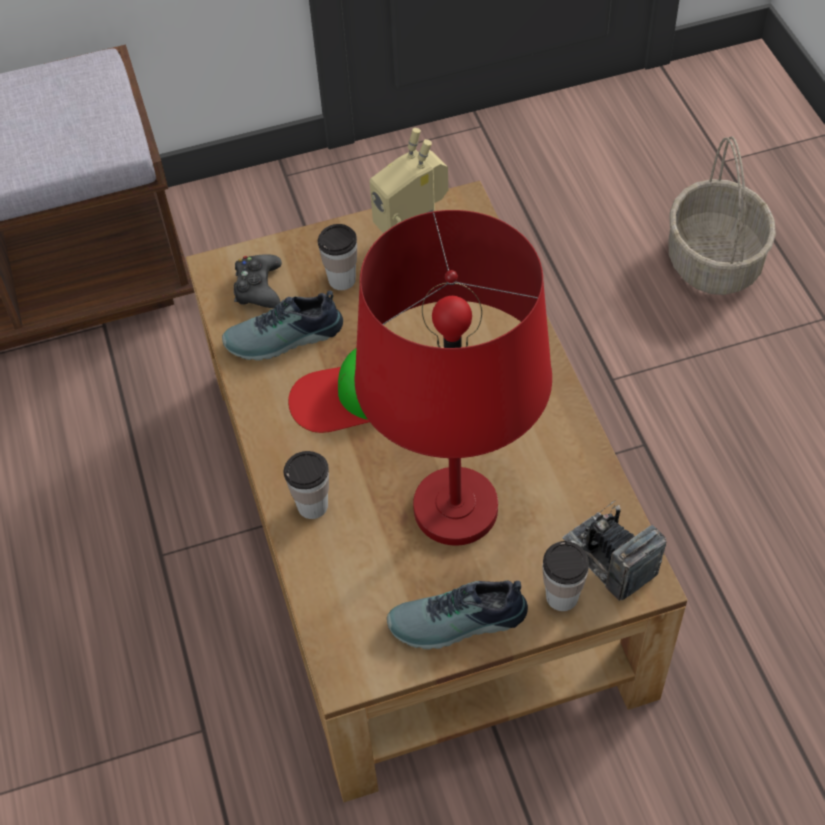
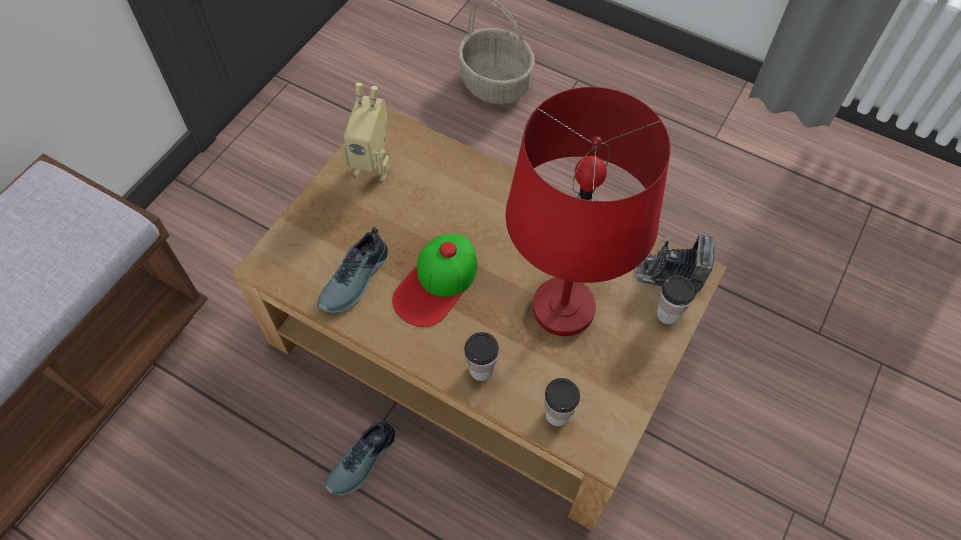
camera: 45 degrees left, 5 degrees up
(258, 287) = (305, 259): black game controller -> none
(342, 280) = (354, 218): cup -> cup (557, 414)
(458, 623) = (631, 372): shoe -> shoe (363, 462)

